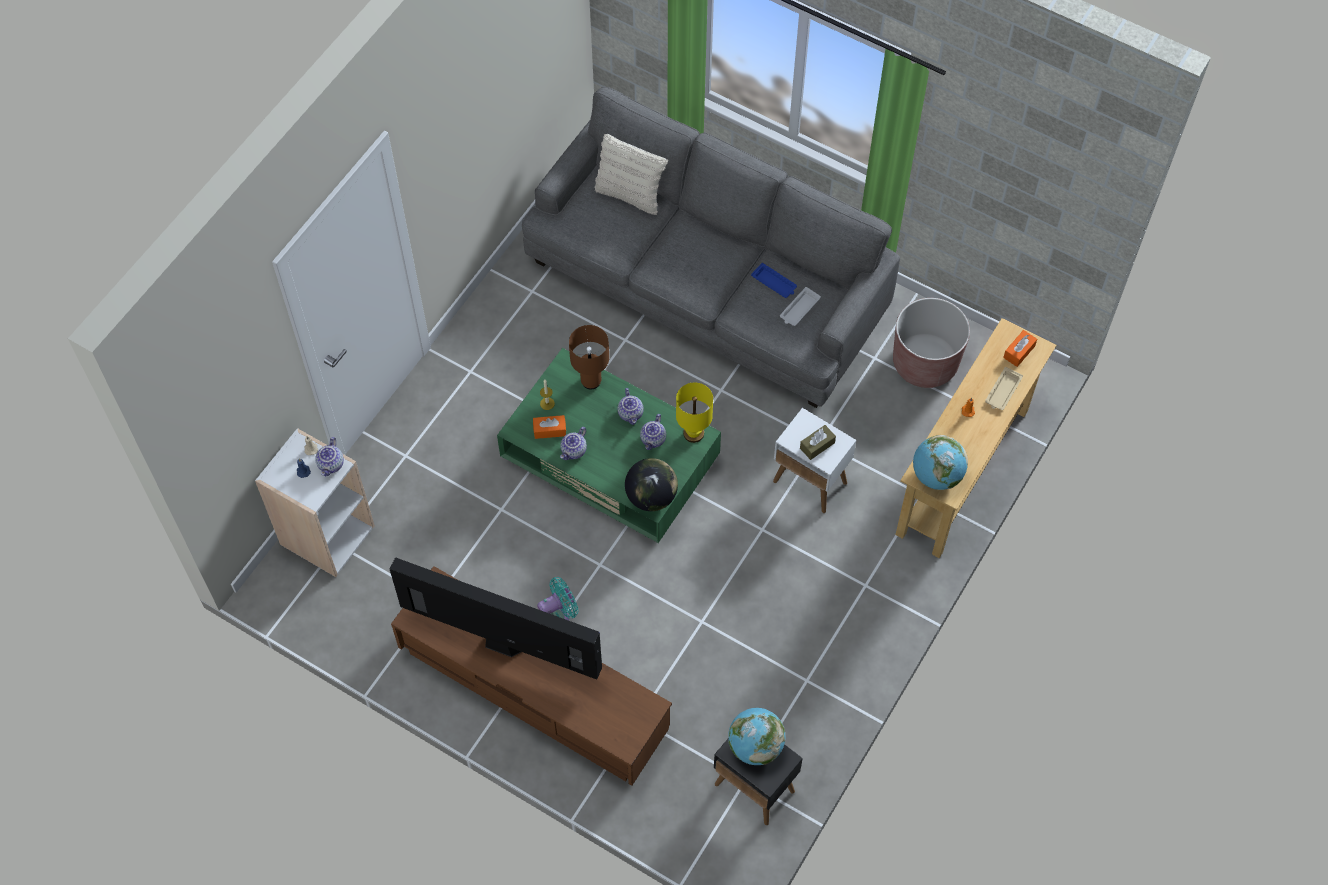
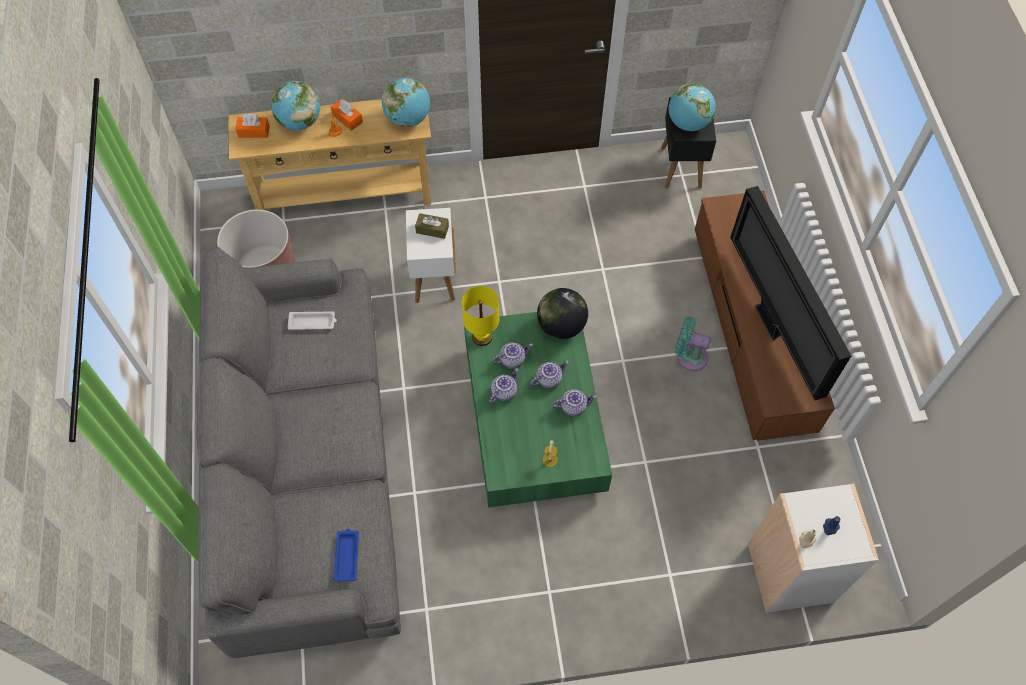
camera: 130 degrees left, 0 degrees up
(331, 464) = (802, 509): teapot -> teapot (548, 379)
(549, 430) = (571, 438): orange tissue box -> orange tissue box (347, 118)
(591, 381) = (499, 443): brown table lamp -> none
(630, 195) = (289, 540): beige pillow -> none
(774, 283) = (299, 357): blue tray -> blue tray (347, 556)
(1002, 391) = (299, 122): beige tray -> globe

